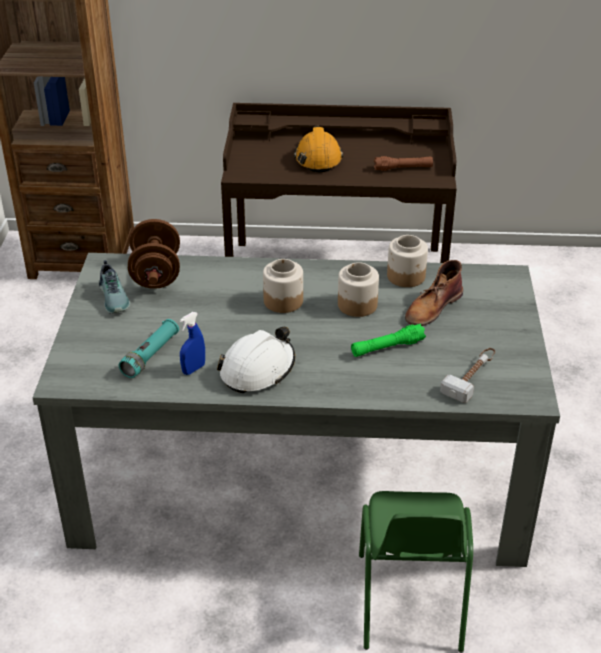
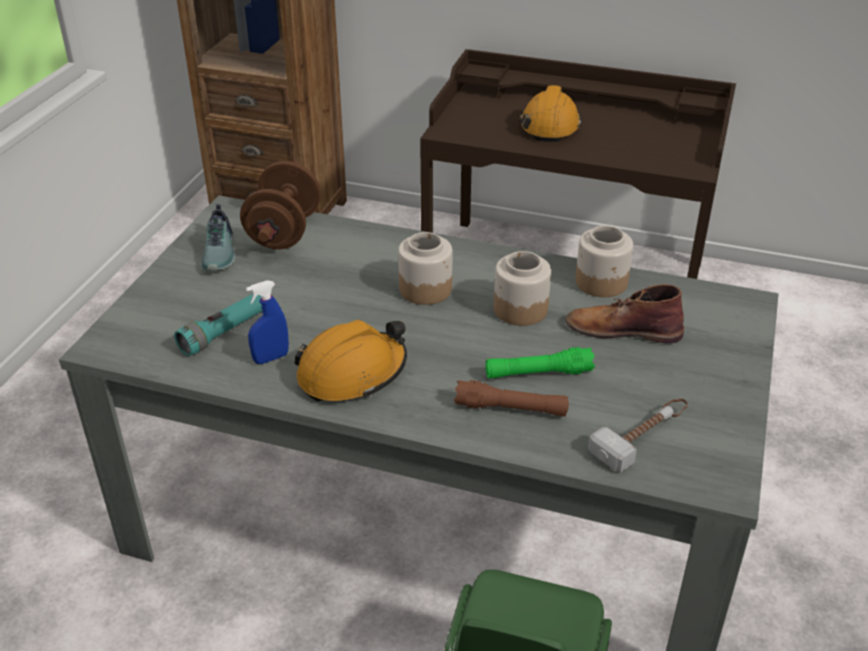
camera: 15 degrees right, 0 degrees up
(258, 369) = (352, 373): white hard hat -> orange hard hat
(403, 168) = (653, 150): brown flashlight -> brown flashlight (511, 409)
(432, 307) = (622, 329): brown boot -> brown boot turned 45 degrees clockwise

